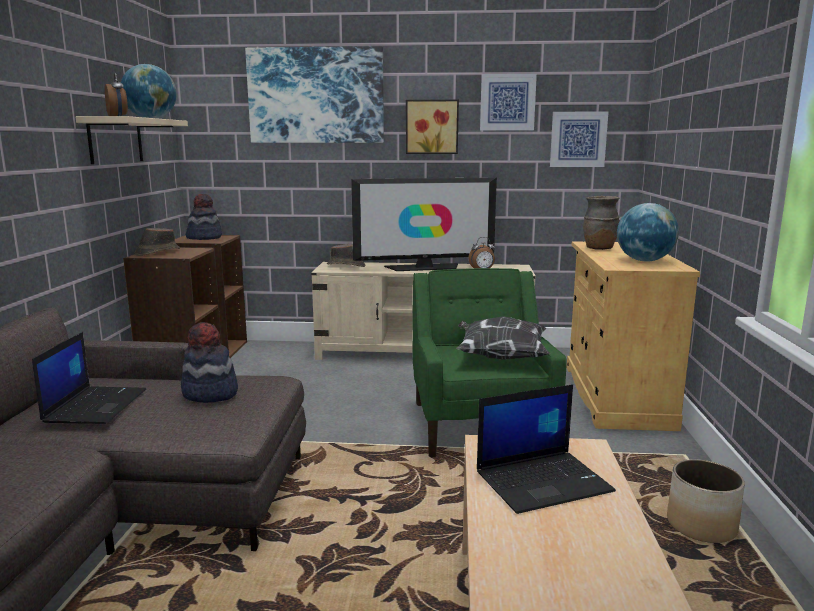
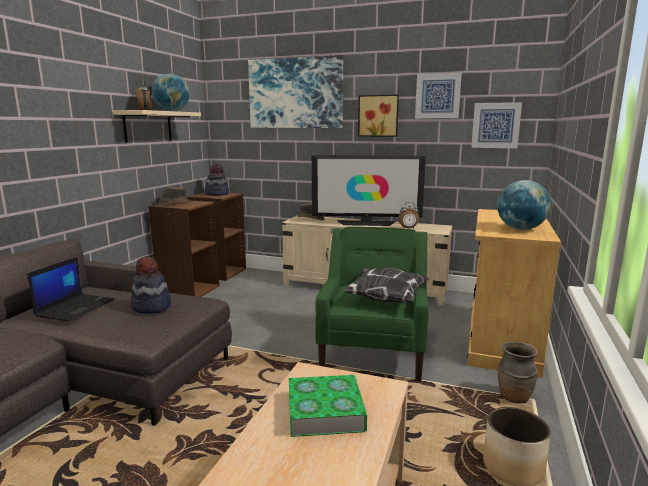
camera: 15 degrees right, 0 degrees up
(543, 481) = (325, 411): laptop -> book
(598, 249) = (493, 216): brown vase -> brown vase (513, 397)

